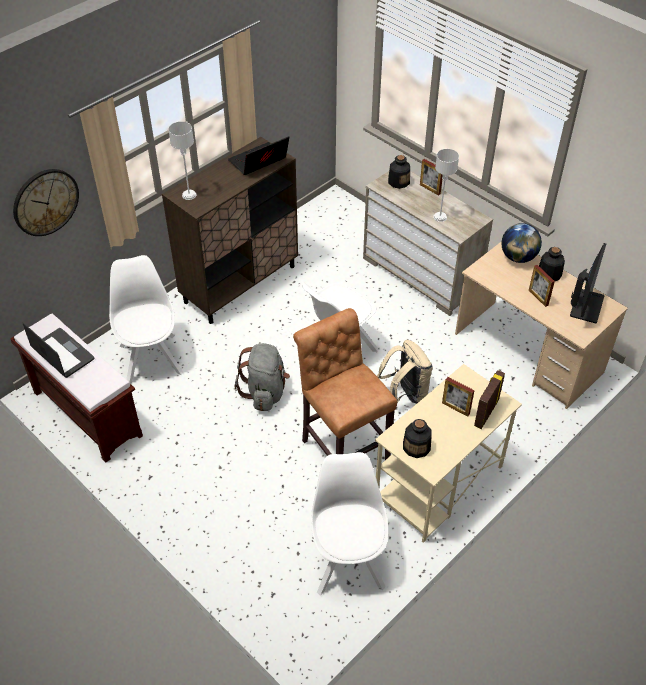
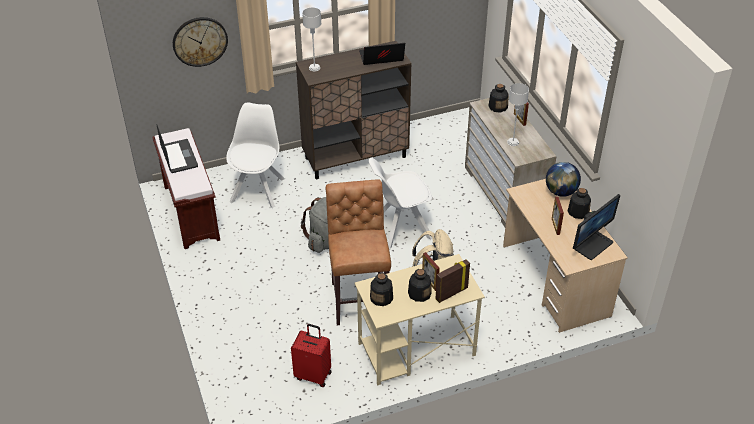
camera: 25 degrees right, 5 degrees down
(347, 559) = (313, 375): white chair -> red suitcase
(453, 426) = (419, 293): none -> bottle

